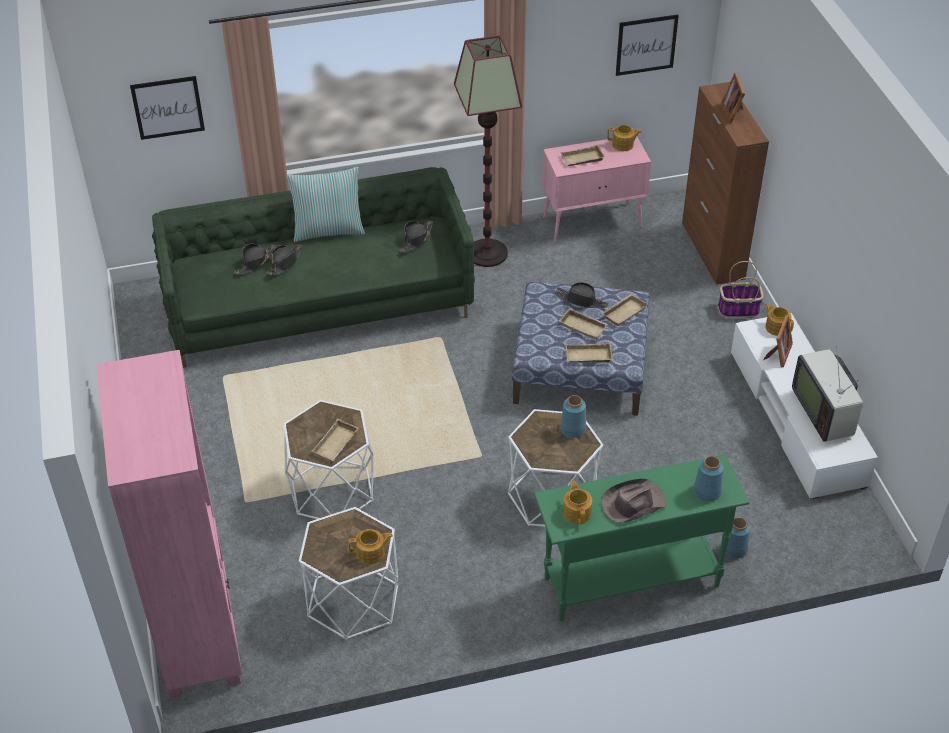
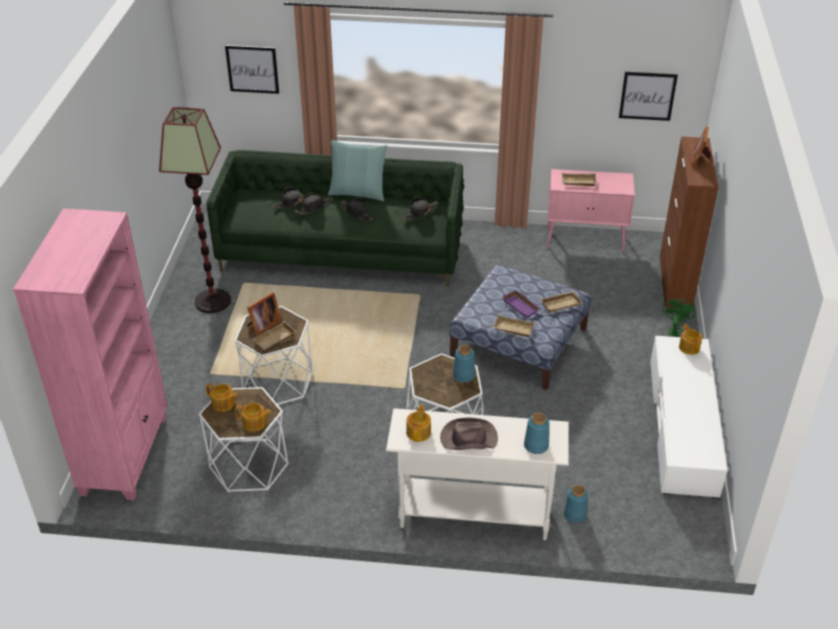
camera: 20 degrees right, 5 degrees down
(487, 253) = (489, 244): floor lamp -> floor lamp (213, 301)
(581, 300) = (530, 287): black hat -> black hat (357, 213)
(584, 326) = (522, 306): beige tray -> purple tray
(623, 145) = (618, 179): teapot -> teapot (223, 404)
(630, 582) = (473, 514): green console table -> white console table
(738, 309) = (674, 332): basket -> green fan
(778, 354) = (679, 368): picture frame -> picture frame (263, 325)
(825, 412) = (697, 423): television -> none

